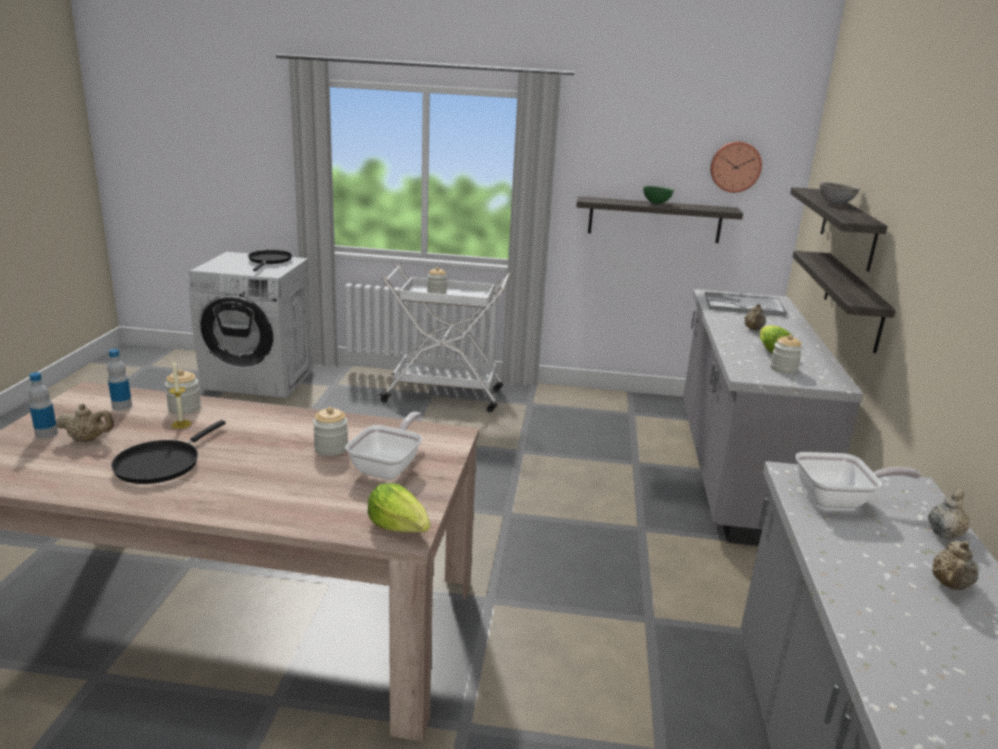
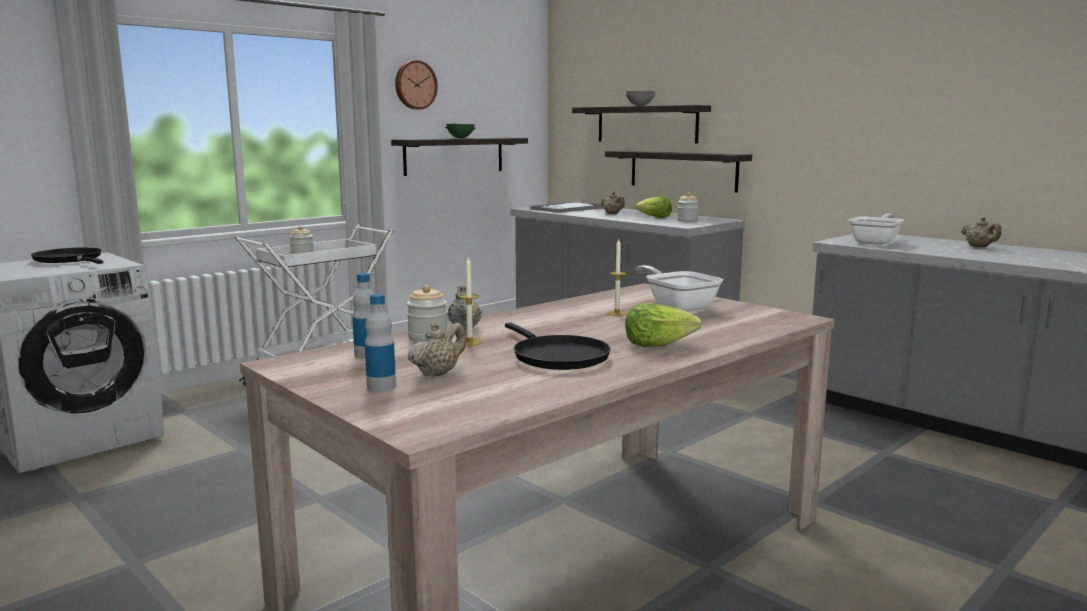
camera: 50 degrees left, 10 degrees down
(331, 448) = (617, 313): jar -> candle
(399, 527) = (784, 317): lettuce -> lettuce (658, 344)
(735, 166) = (503, 102): wall clock -> wall clock (415, 85)
(944, 533) = (927, 239): beige teapot -> beige teapot (464, 327)

